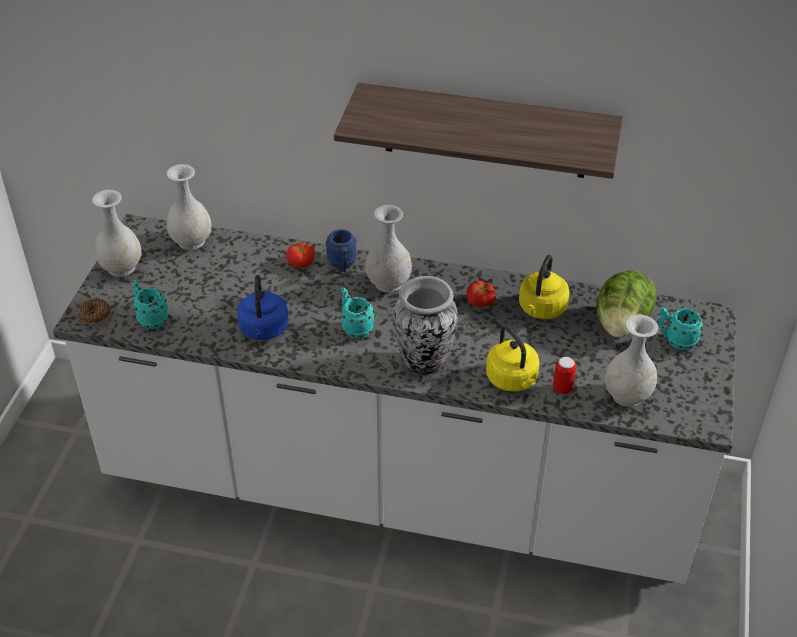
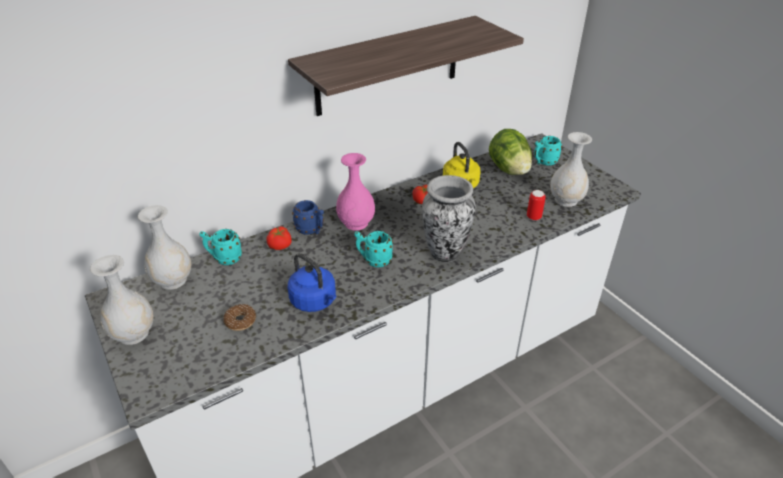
camera: 45 degrees left, 5 degrees down
(95, 315) = (157, 383): donut -> donut (240, 321)
(150, 318) = (212, 353): turquoise mug -> turquoise mug (224, 259)
(389, 283) = (356, 223): white vase -> pink vase
(513, 380) = (504, 229): yellow kettle -> none

